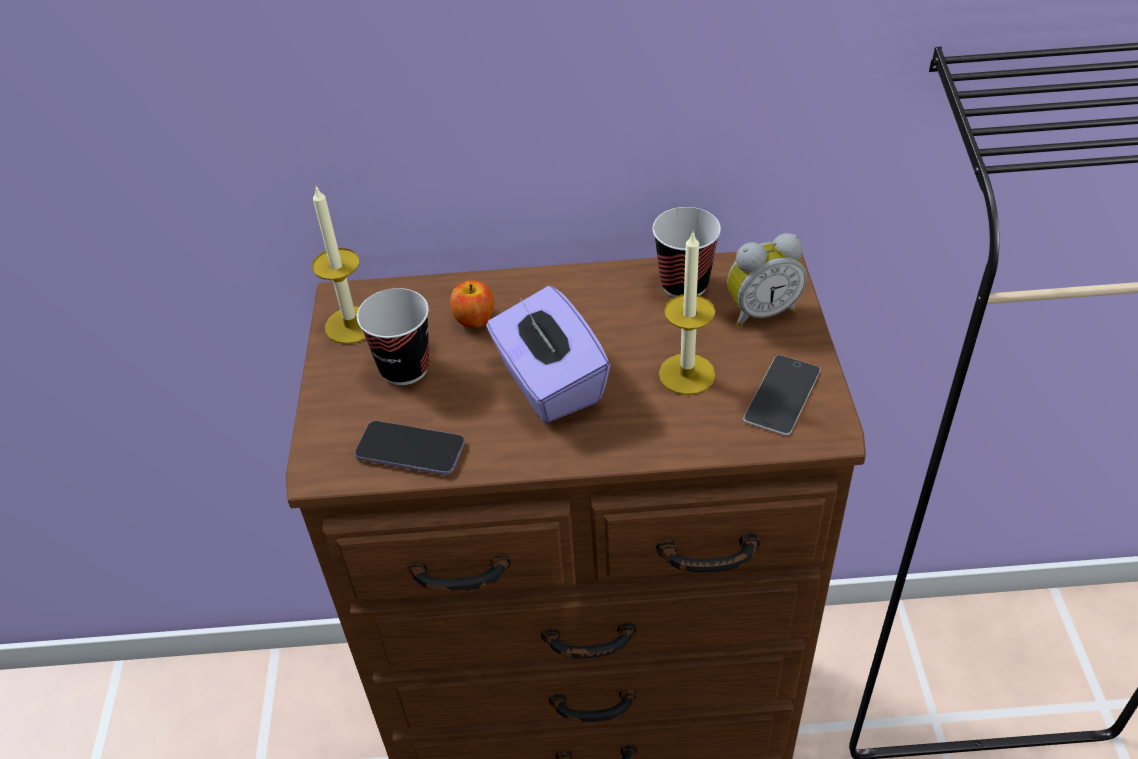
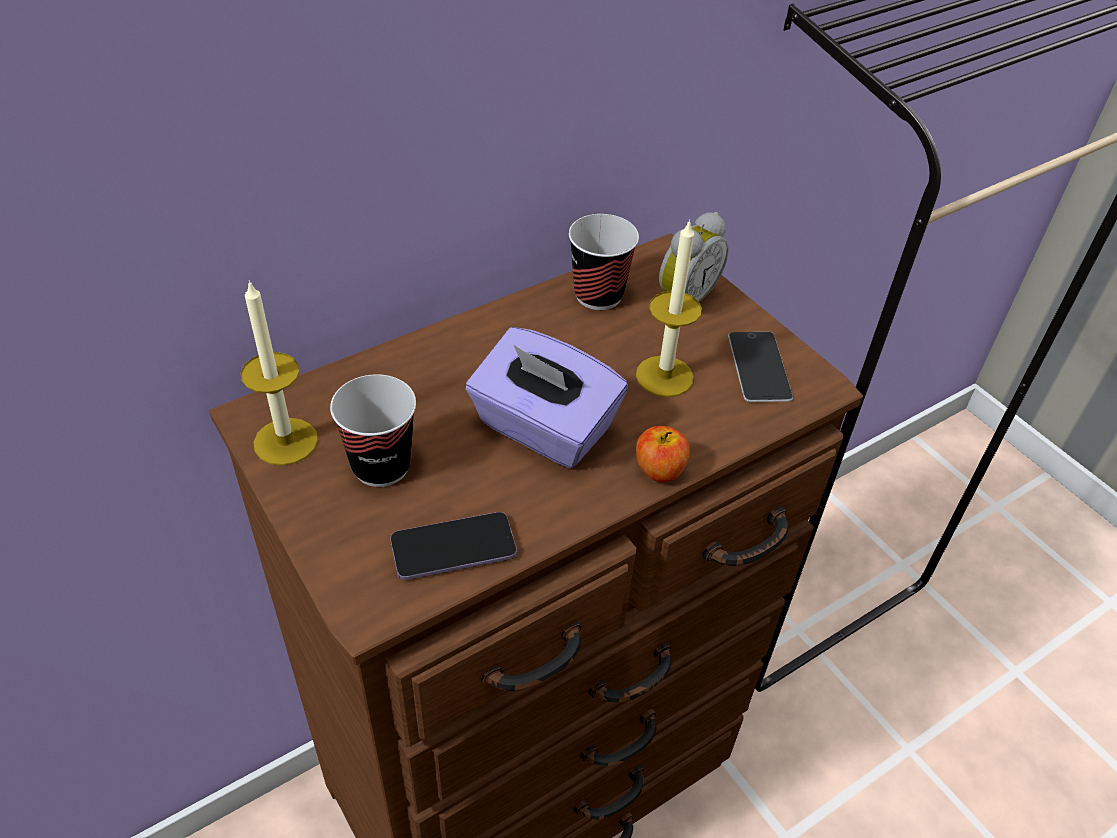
camera: 35 degrees left, 0 degrees up
(475, 319) = (419, 391): apple -> apple (659, 470)

